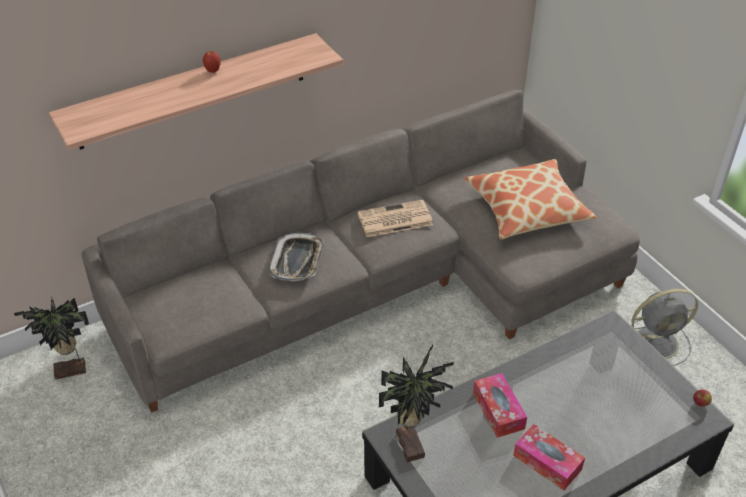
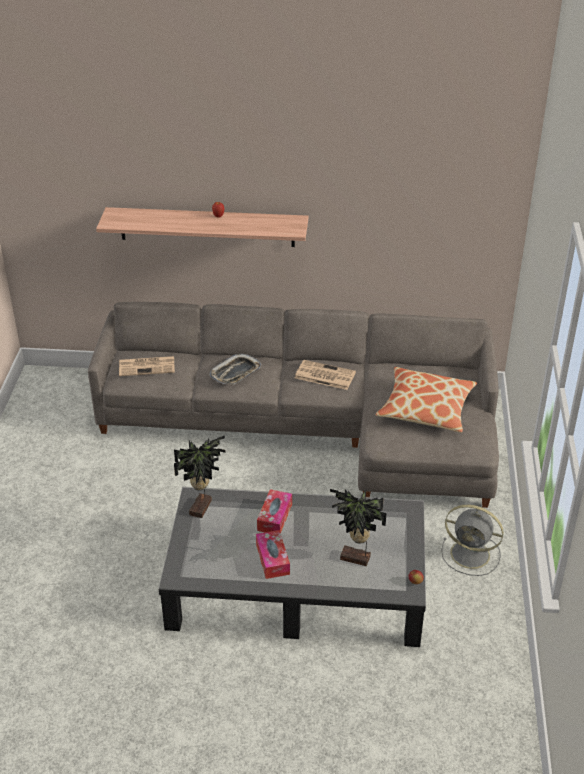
camera: 35 degrees right, 5 degrees down
(71, 372) = (78, 390): potted plant -> potted plant (355, 560)
(185, 301) = (147, 366): none -> newspaper

